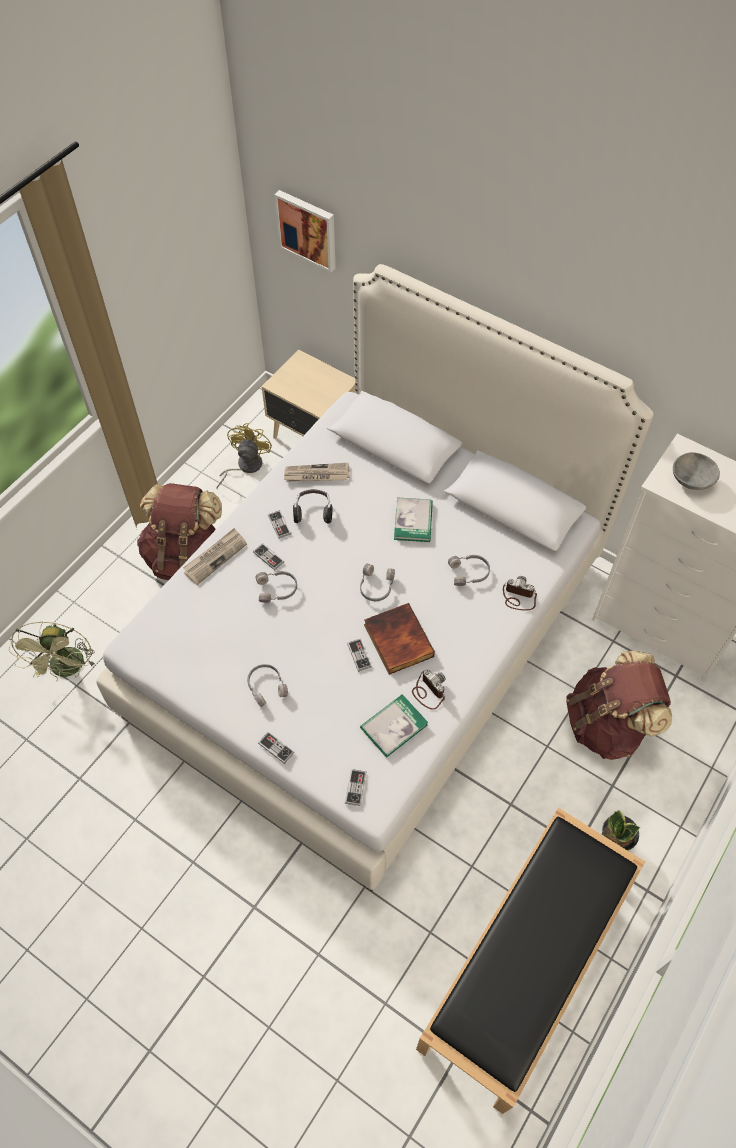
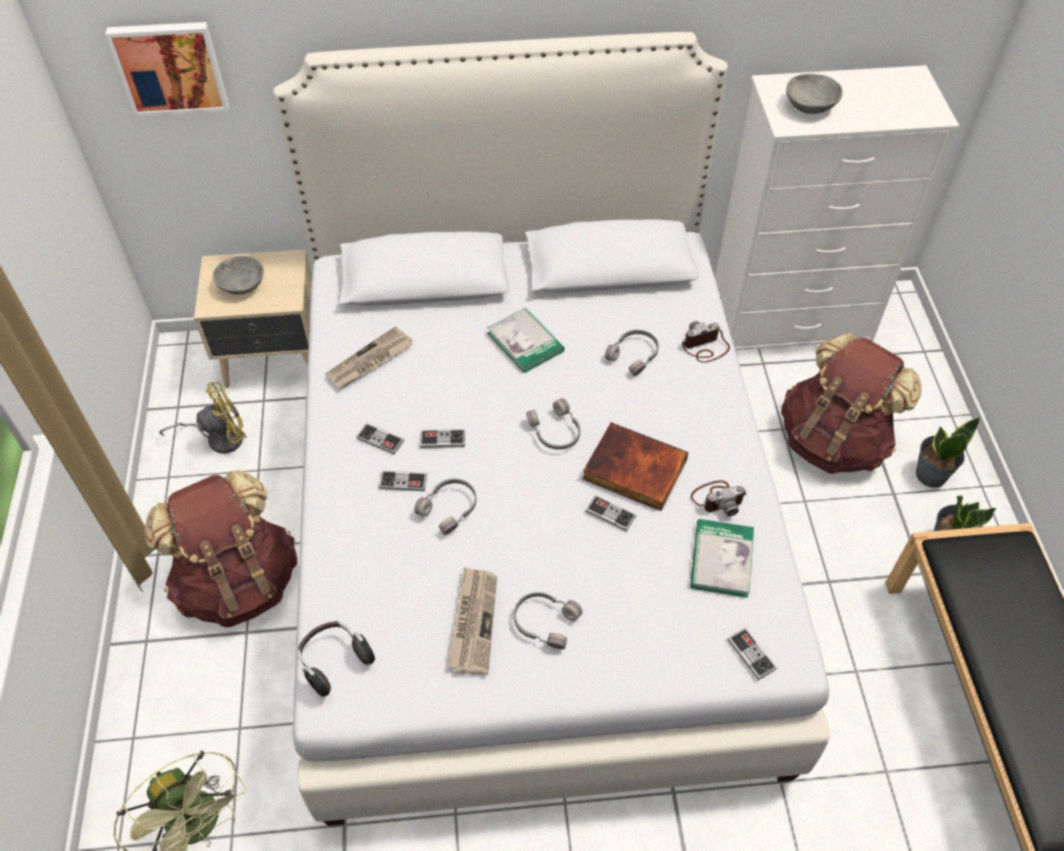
camera: 40 degrees left, 5 degrees down
(215, 557) = (337, 524): newspaper -> newspaper (473, 622)
(245, 466) = (219, 438): yellow fan -> yellow fan turned 90 degrees clockwise
(276, 748) = (625, 681): game controller -> game controller (442, 439)
(303, 381) = (241, 285): none -> grey bowl
(313, 512) = (406, 401): headphones -> headphones (334, 661)
(428, 691) = (718, 498): camera -> camera turned 150 degrees clockwise
(651, 793) = (930, 474): none -> potted plant

